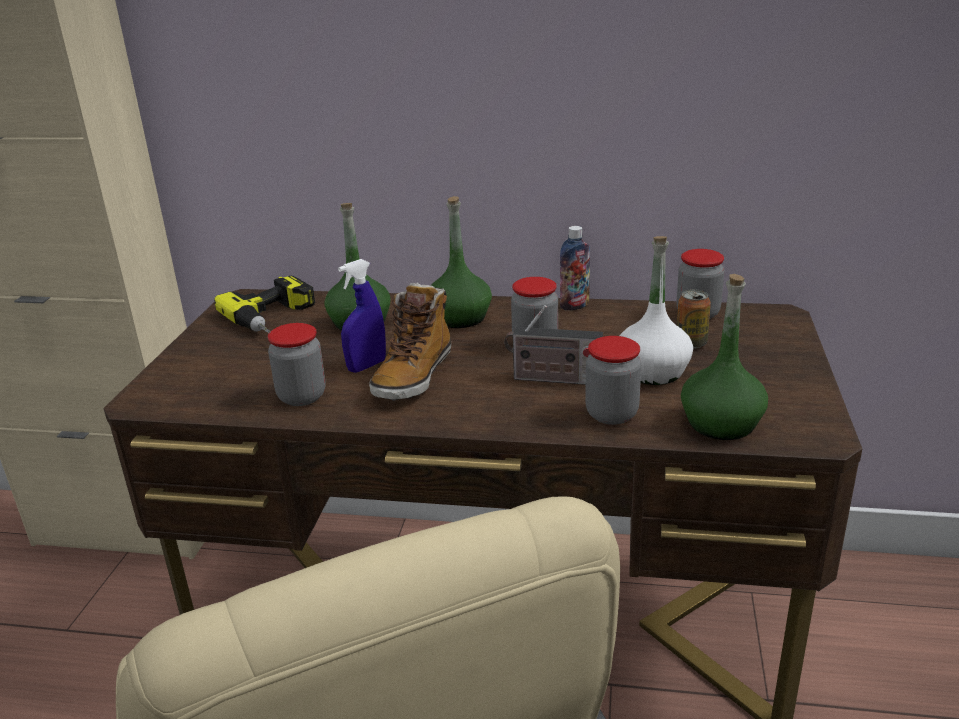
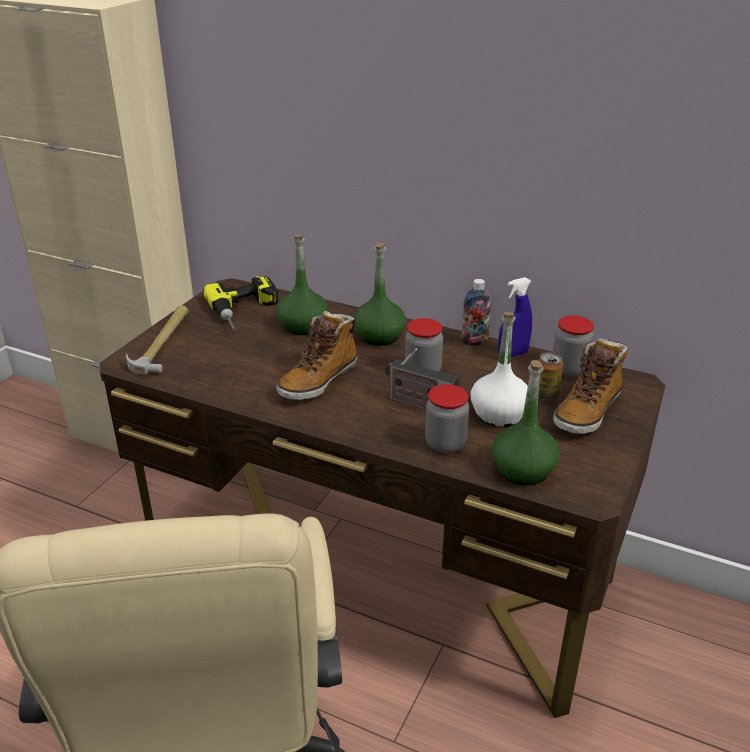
camera: 15 degrees right, 5 degrees up
(184, 370) = (163, 343): none -> hammer
(302, 396) = (232, 381): jar -> none
(367, 366) = (289, 365): blue spray bottle -> blue spray bottle (512, 355)
(748, 351) = (587, 411): none -> boot

